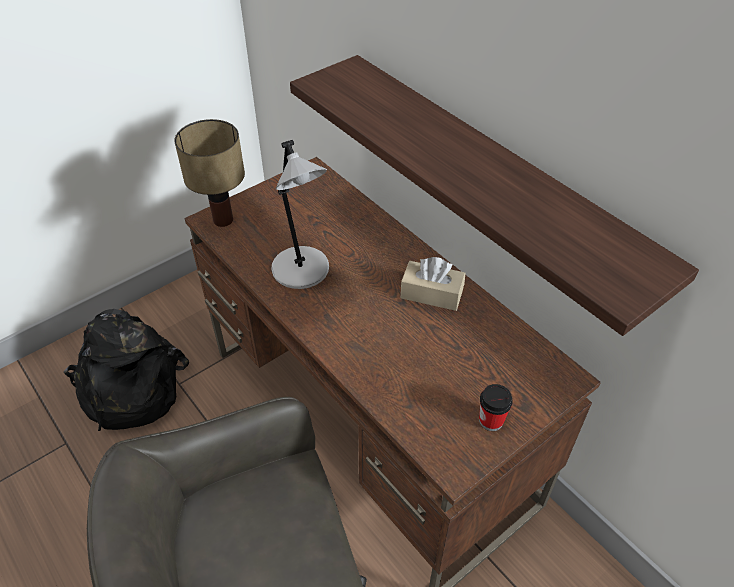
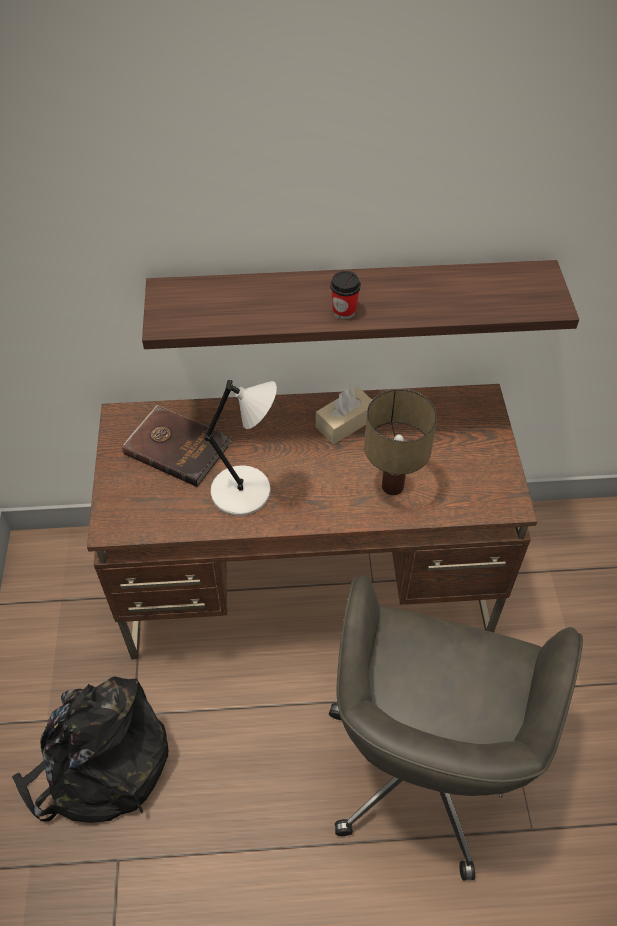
camera: 55 degrees left, 5 degrees up
(222, 220) = (121, 518): table lamp -> table lamp (392, 487)
(312, 213) = (177, 447): none -> brown book
(491, 420) = (488, 461): cup -> cup (344, 311)

